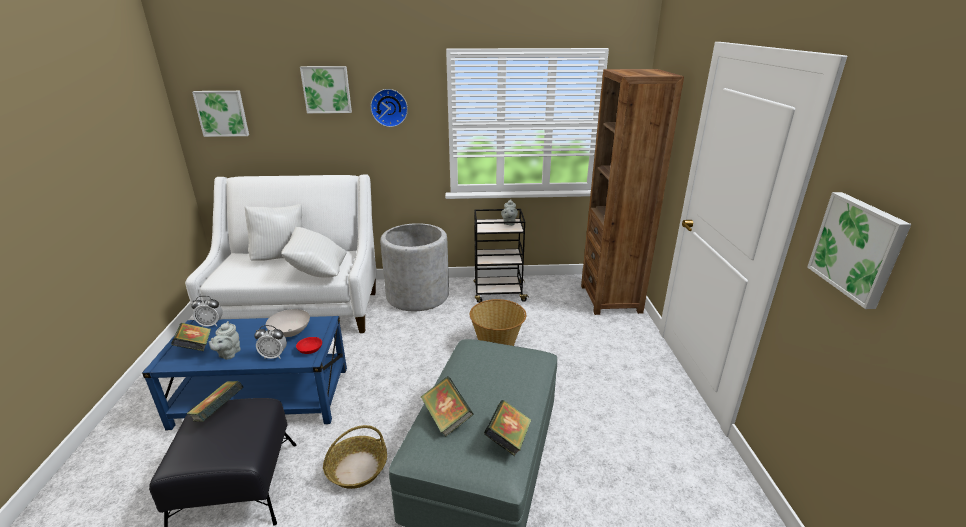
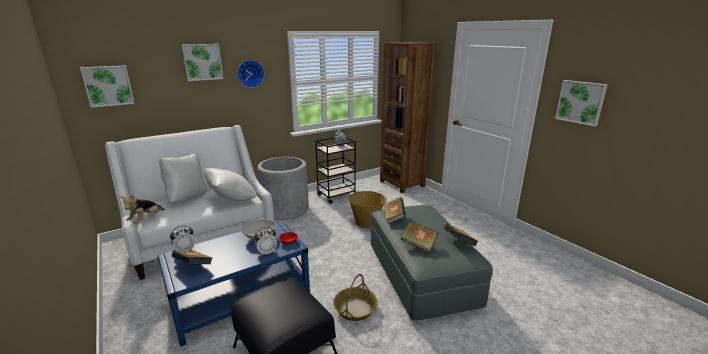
camera: 30 degrees left, 5 degrees down
(218, 274) = (146, 219): none -> plush toy
(219, 412) = (266, 295): book -> book (394, 218)
(228, 354) = (228, 262): grey teapot -> none

